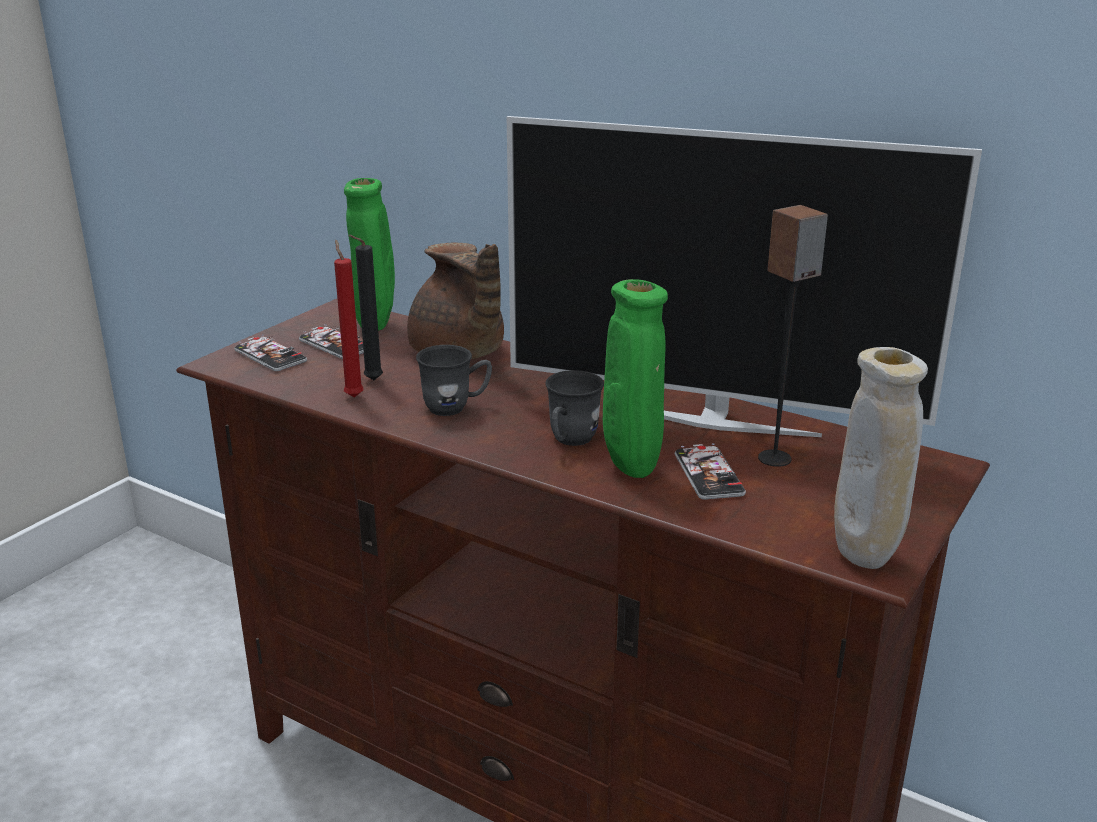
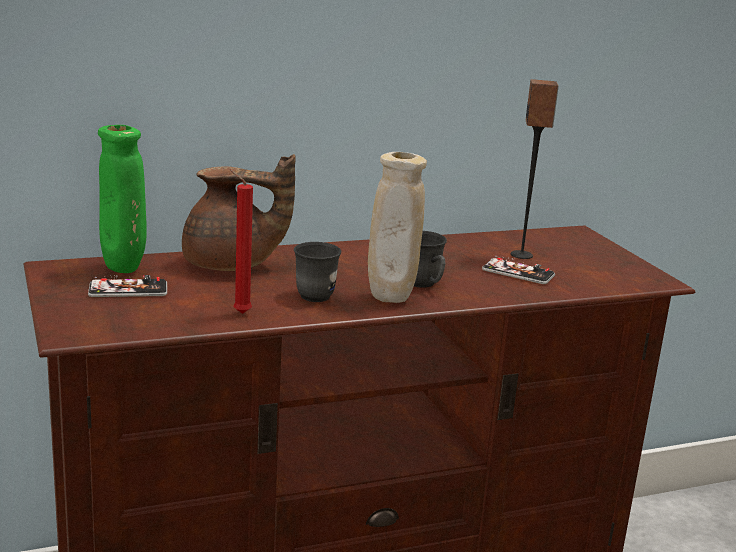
camera: 55 degrees left, 5 degrees down
(270, 356) = (100, 314): phone -> none
(371, 381) = (223, 301): black candle -> none
(630, 469) = (485, 285): green vase -> none
(712, 419) = (453, 248): television -> none
(864, 558) = (648, 279): beige vase -> beige vase (390, 299)

